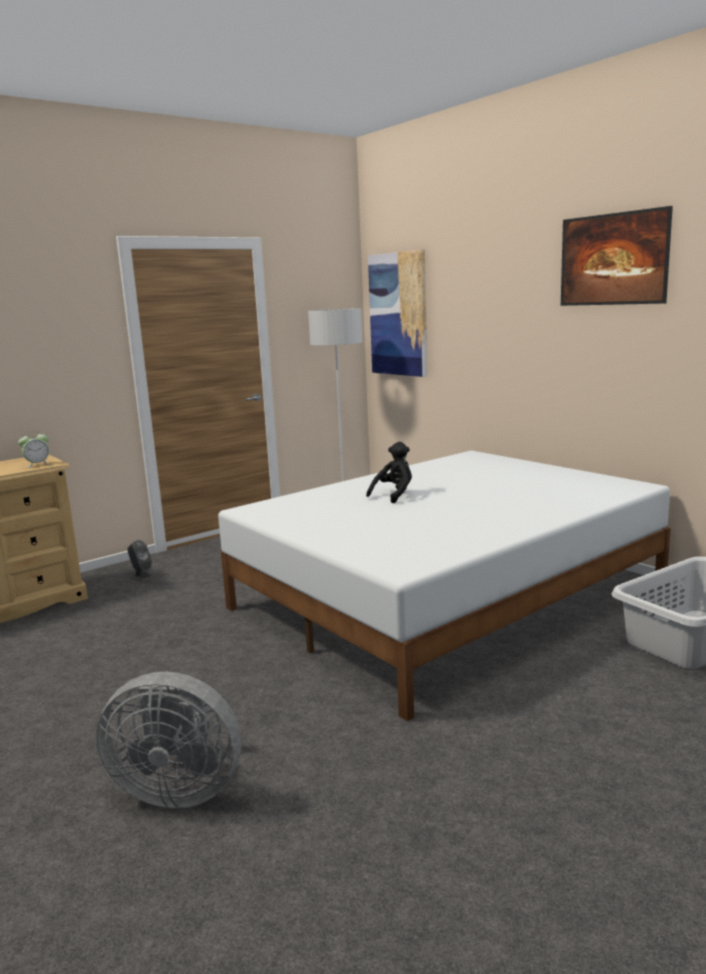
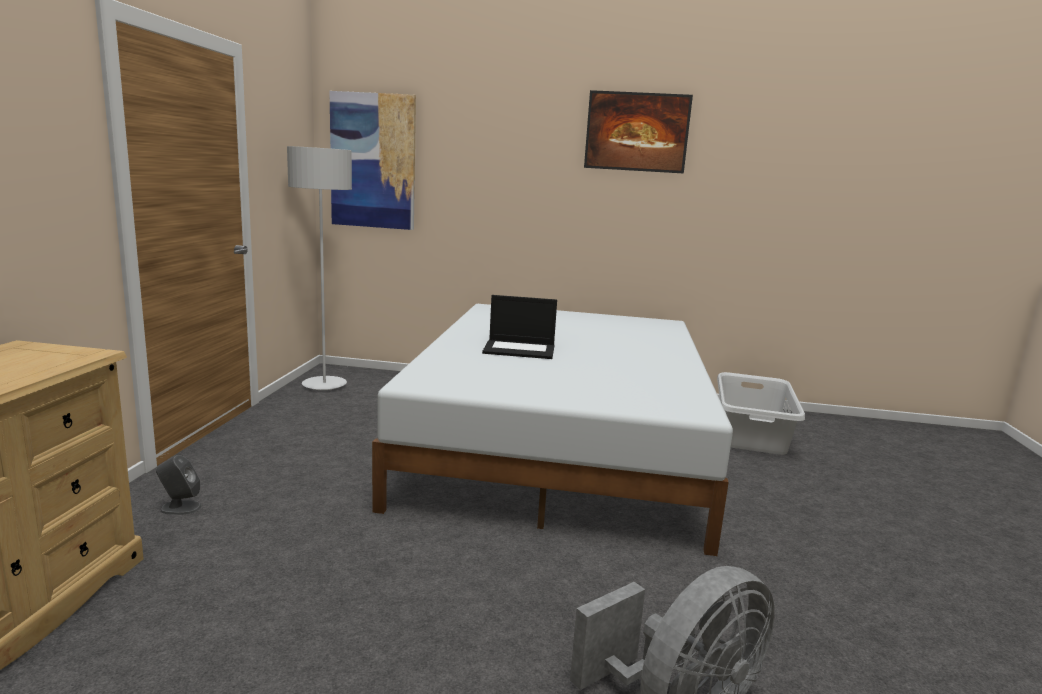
camera: 45 degrees left, 0 degrees up
(37, 465) = (63, 358): alarm clock -> none
(394, 495) = (520, 349): black plush toy -> laptop

